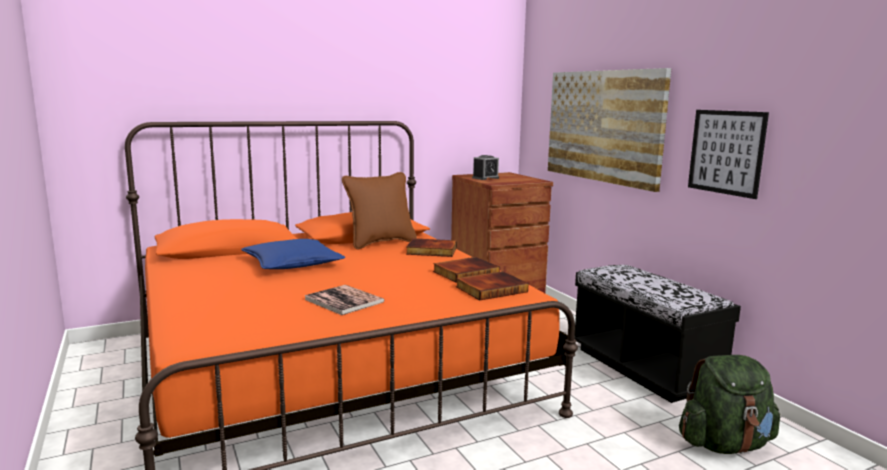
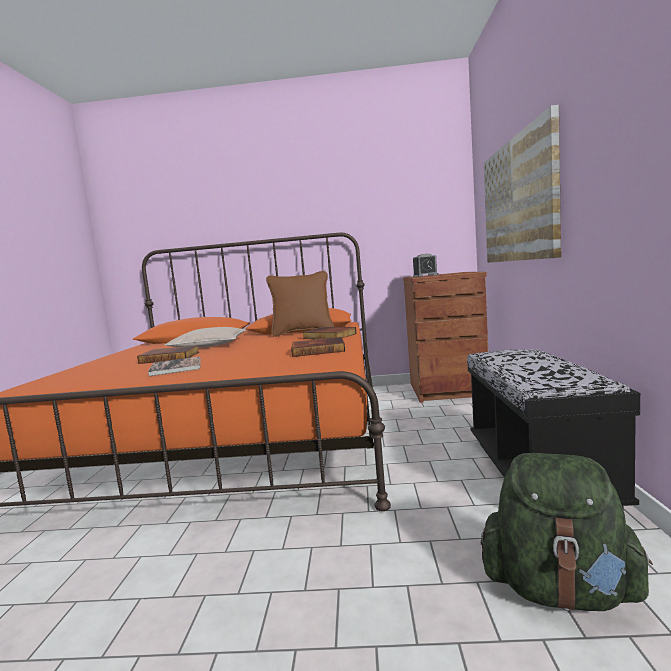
camera: 30 degrees right, 5 degrees down
(292, 263) = (209, 345): blue pillow -> beige pillow
(491, 289) = (310, 361): book -> book (170, 357)
(726, 152) = (612, 182): picture -> none

